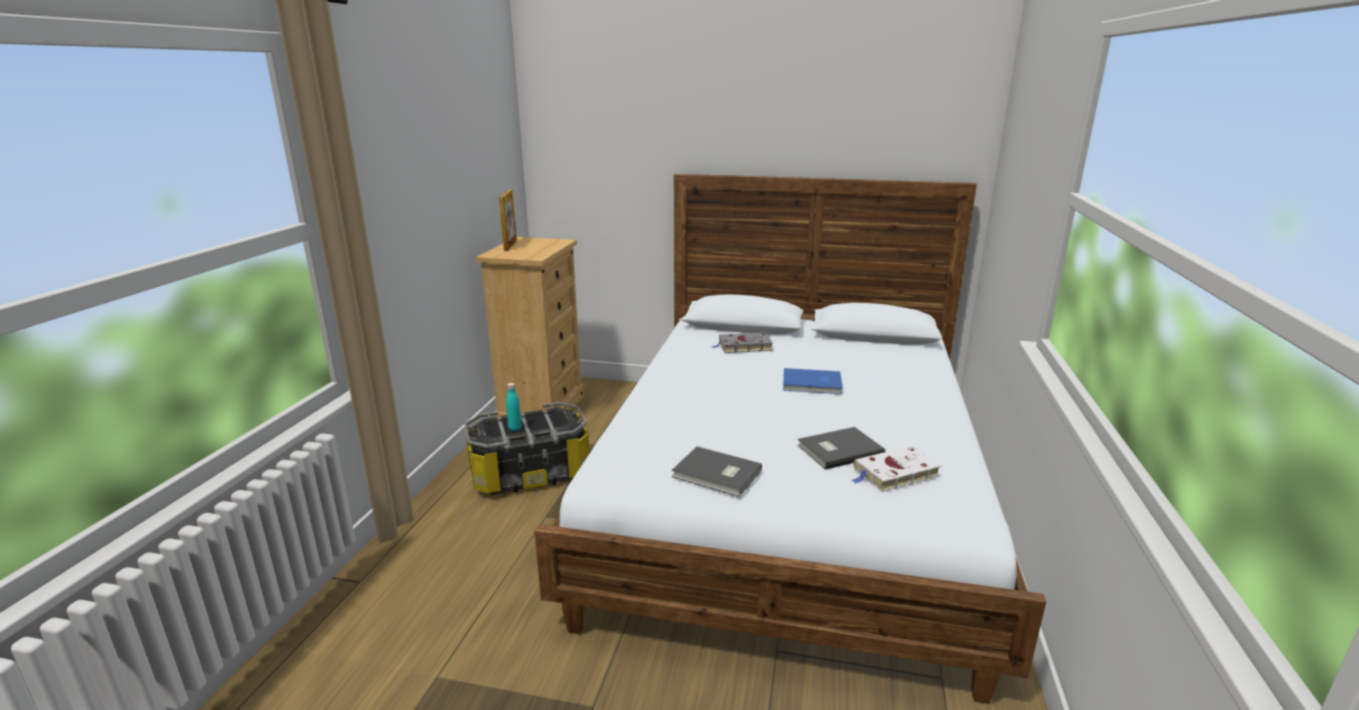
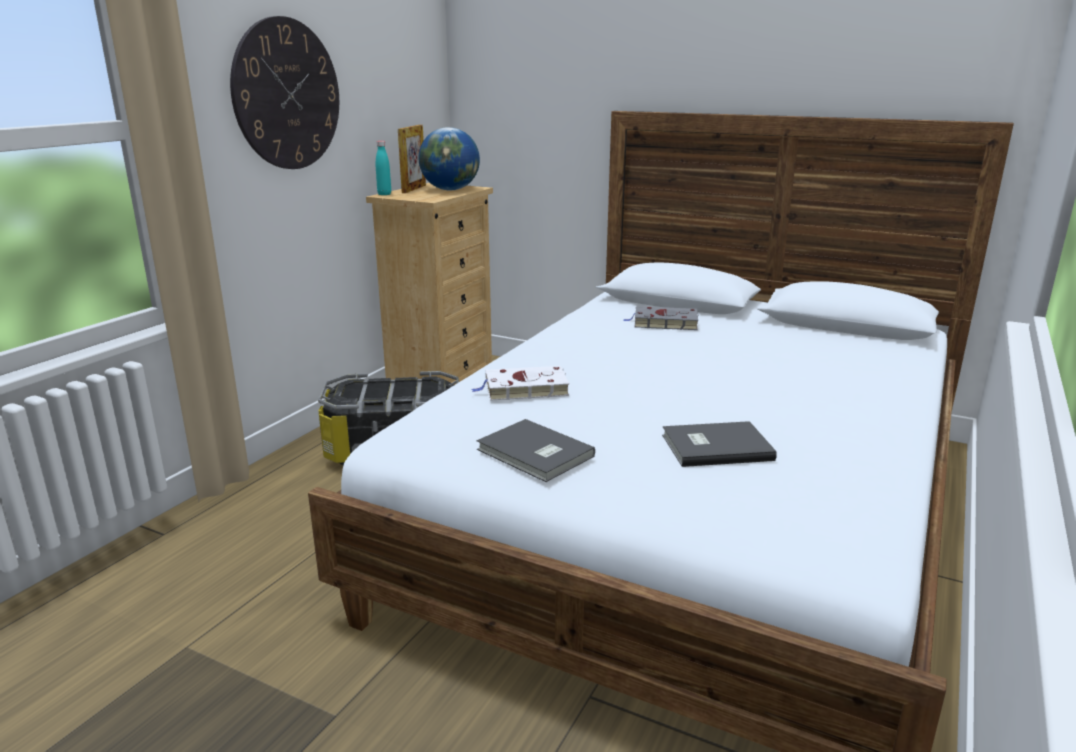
camera: 15 degrees right, 0 degrees up
(416, 179) = (287, 94): none -> wall clock
(515, 428) = (376, 393): turquoise bottle -> turquoise bottle (384, 194)
(543, 244) = (450, 190): none -> globe
(813, 384) = (727, 370): blue book -> none
(894, 473) = (775, 483): white book -> white book (523, 389)

